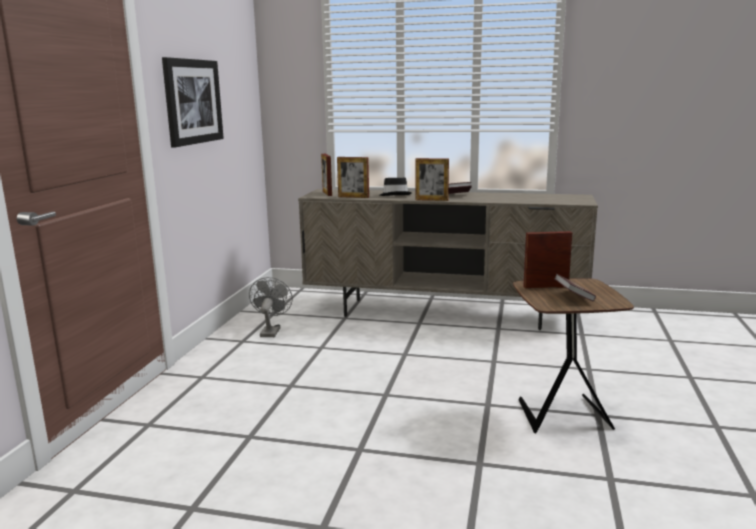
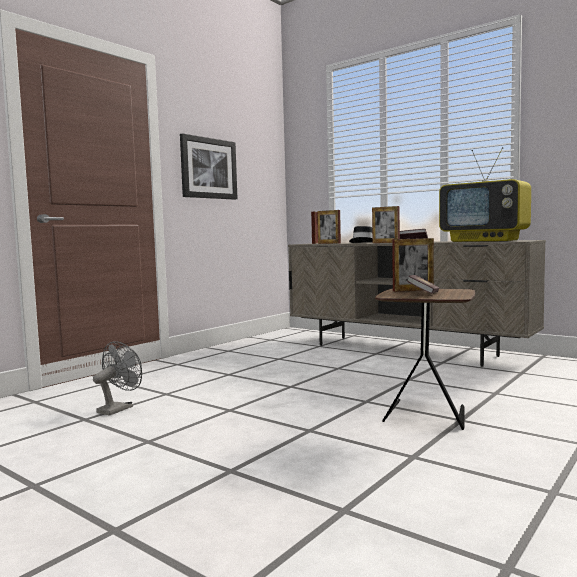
camera: 25 degrees right, 10 degrees down
(271, 331) = (255, 348): grey fan -> grey fan (119, 408)
(536, 196) = (485, 240): none -> television
(545, 286) = (413, 290): picture frame -> picture frame turned 150 degrees clockwise

